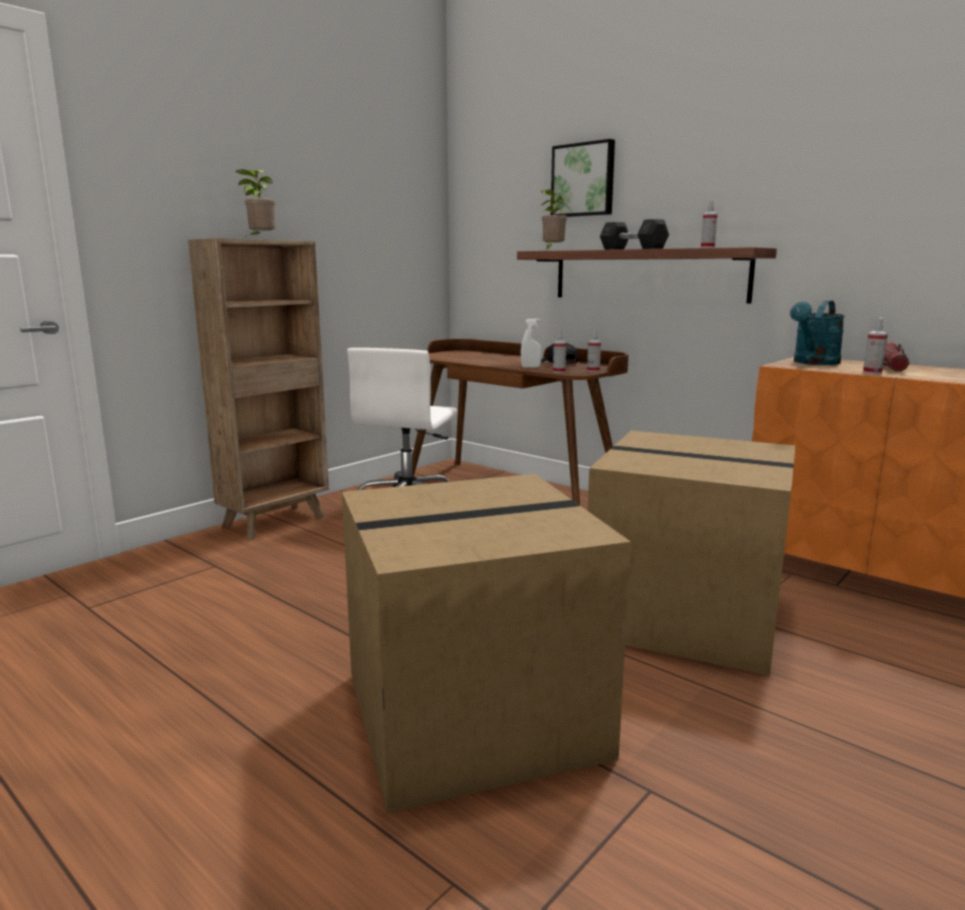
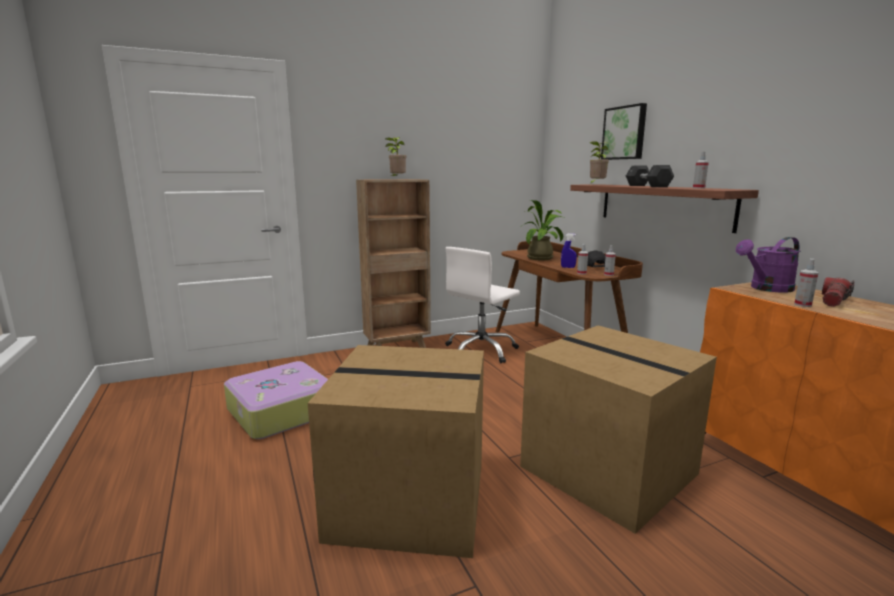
camera: 25 degrees right, 0 degrees up
(144, 646) = (280, 411): none -> suitcase
(480, 359) = (542, 258): none -> potted plant
(531, 367) = (568, 267): white spray bottle -> blue spray bottle
(813, 363) = (766, 289): turquoise watering can -> purple watering can

